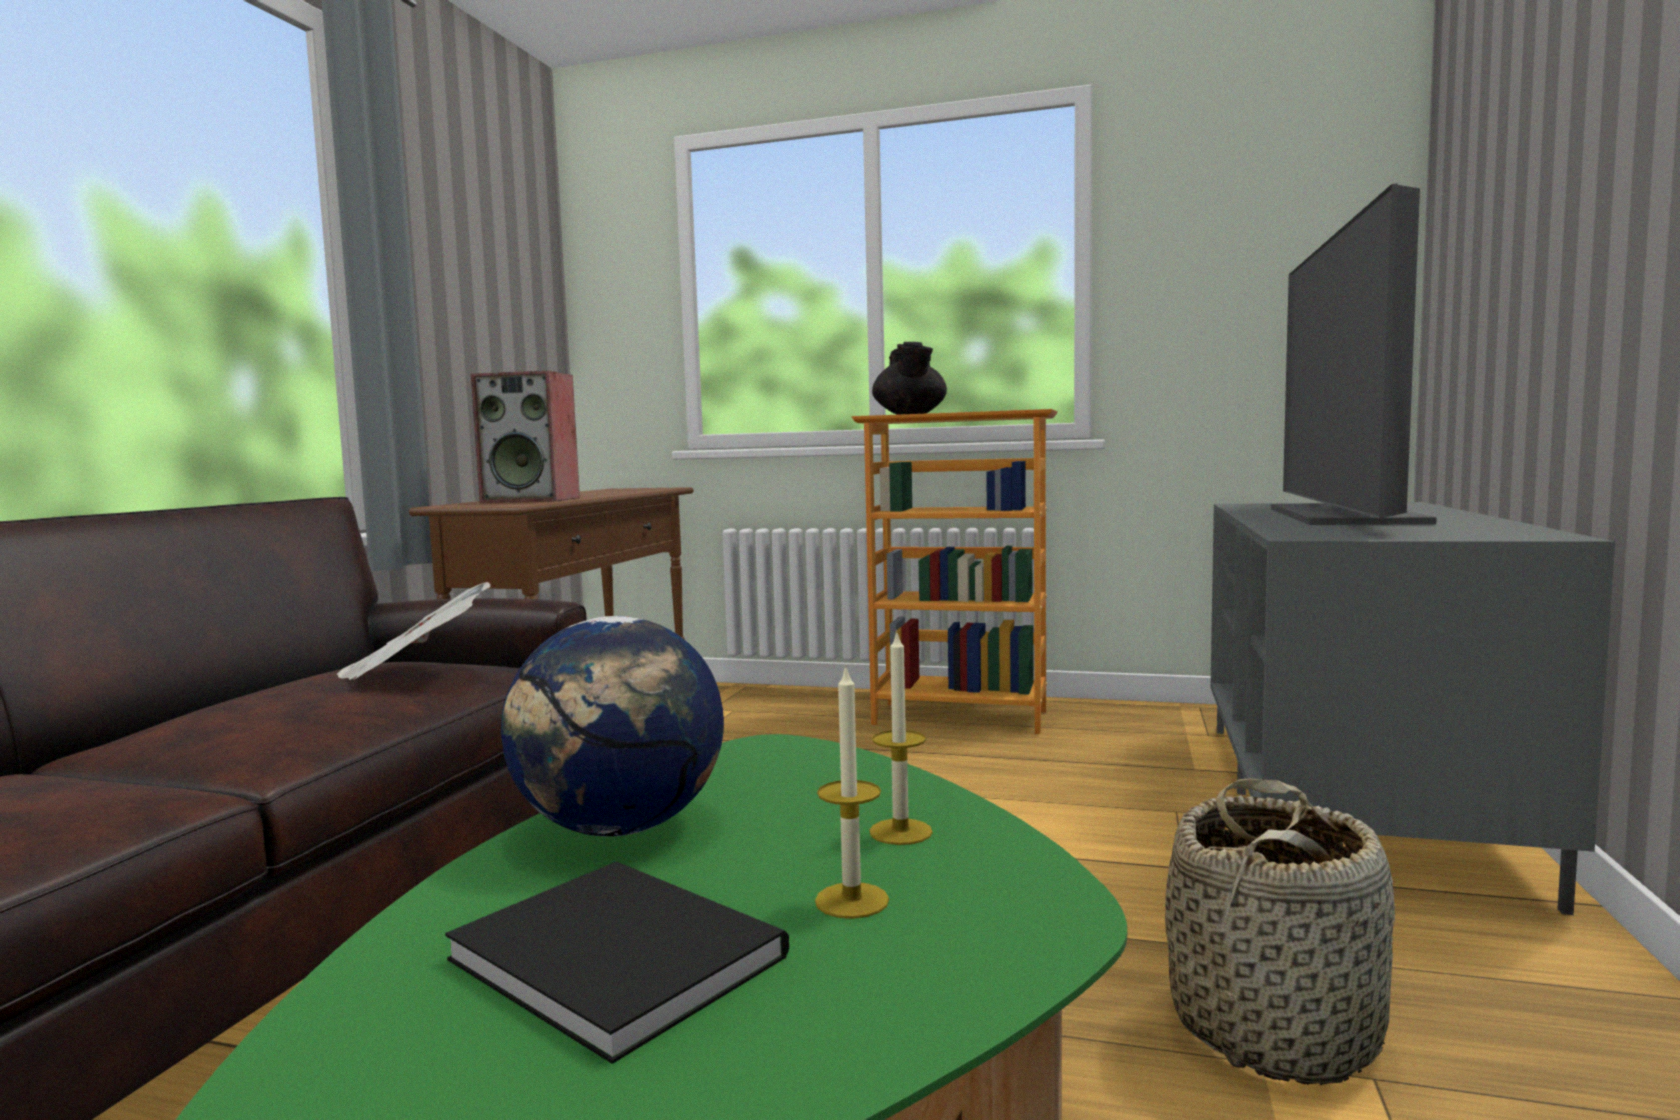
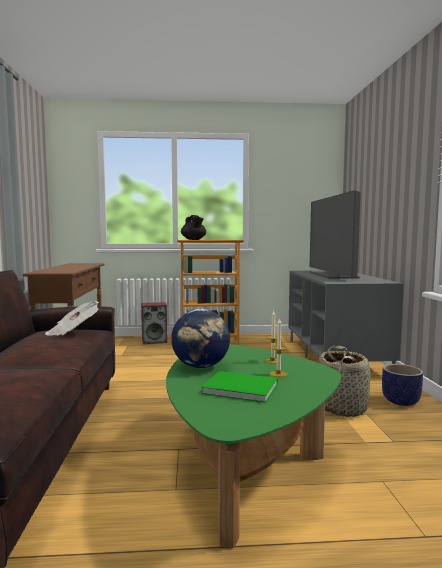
camera: 20 degrees left, 0 degrees up
(532, 500) = (63, 269): speaker -> speaker (154, 341)
(618, 952) = (239, 387): black book -> green book
(1566, 1038) = (401, 401): none -> planter

